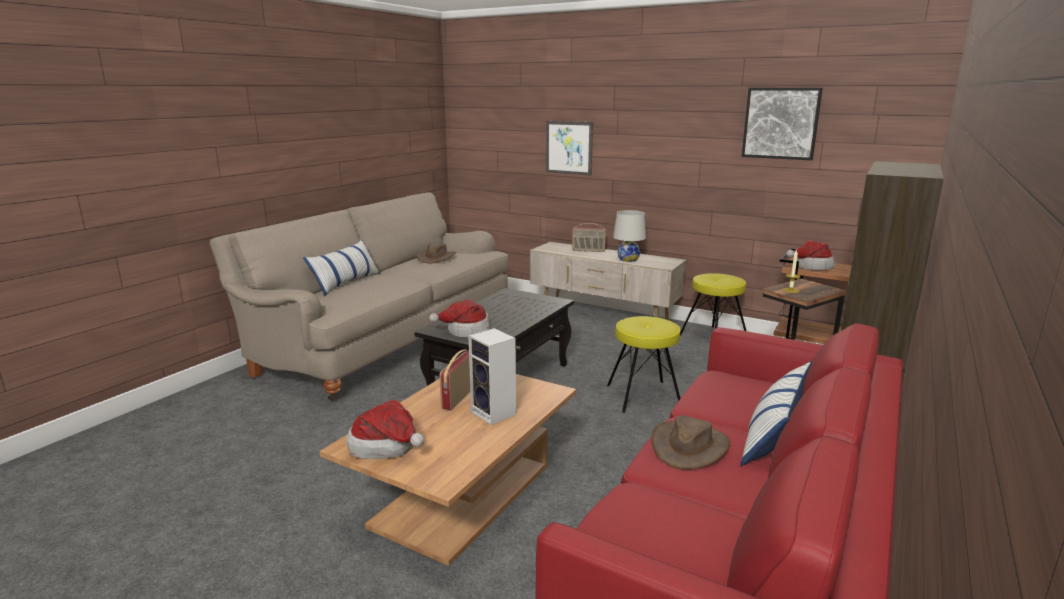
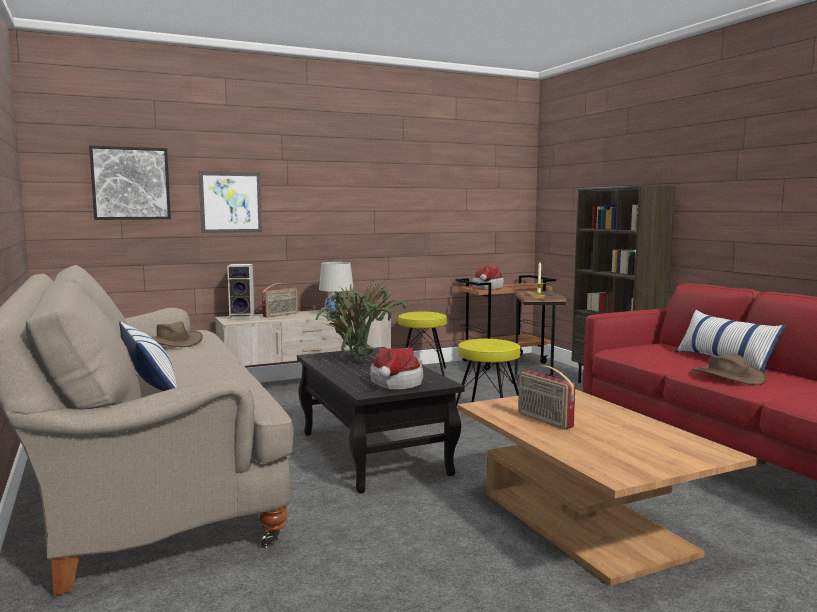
camera: 55 degrees left, 10 degrees down
(387, 447) = (634, 461): hat -> none
(495, 413) = (596, 416): speaker -> speaker (243, 317)
(509, 307) = (358, 362): none -> potted plant
(780, 123) = (437, 173): picture -> picture (130, 183)

